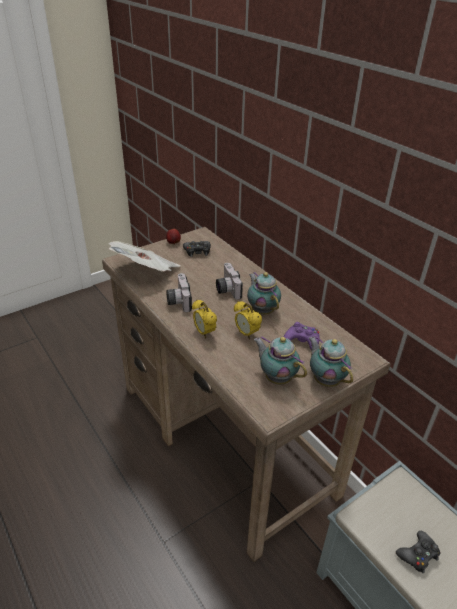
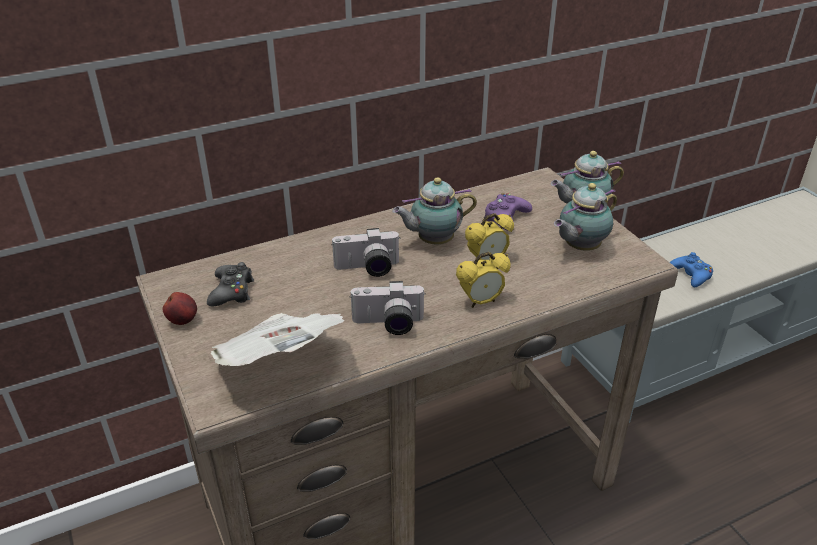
camera: 80 degrees left, 0 degrees up
(418, 555) = (691, 275): black game controller -> blue game controller

